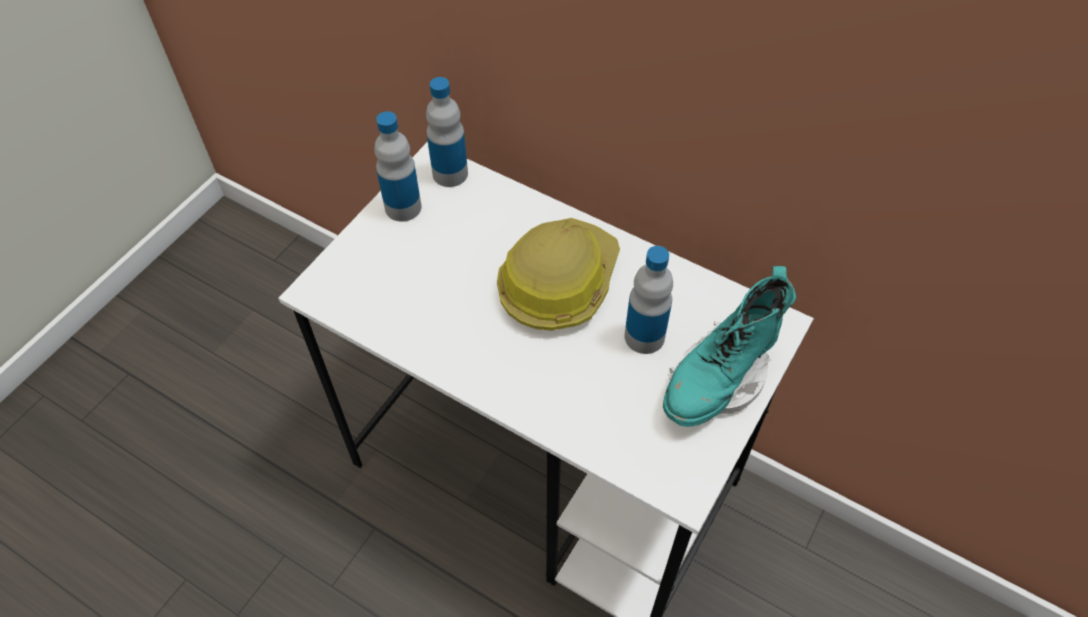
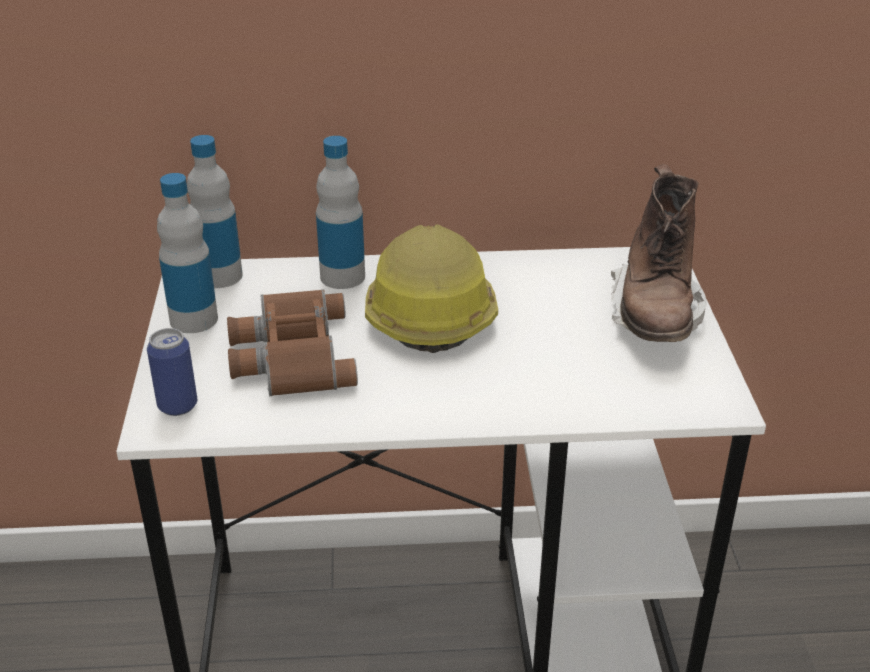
camera: 35 degrees left, 20 degrees down
(337, 280) = (177, 405): none -> can
(436, 273) = (290, 354): none -> brown binoculars
(644, 336) = (555, 314): bottle -> bottle (342, 276)
(718, 379) = (655, 315): turquoise boot -> brown boot

